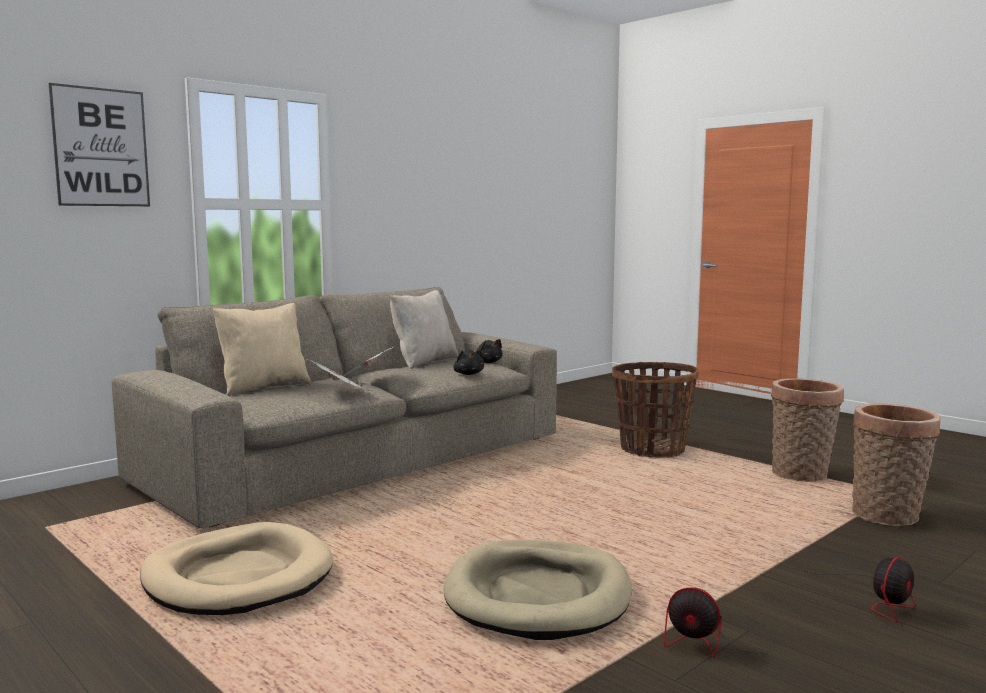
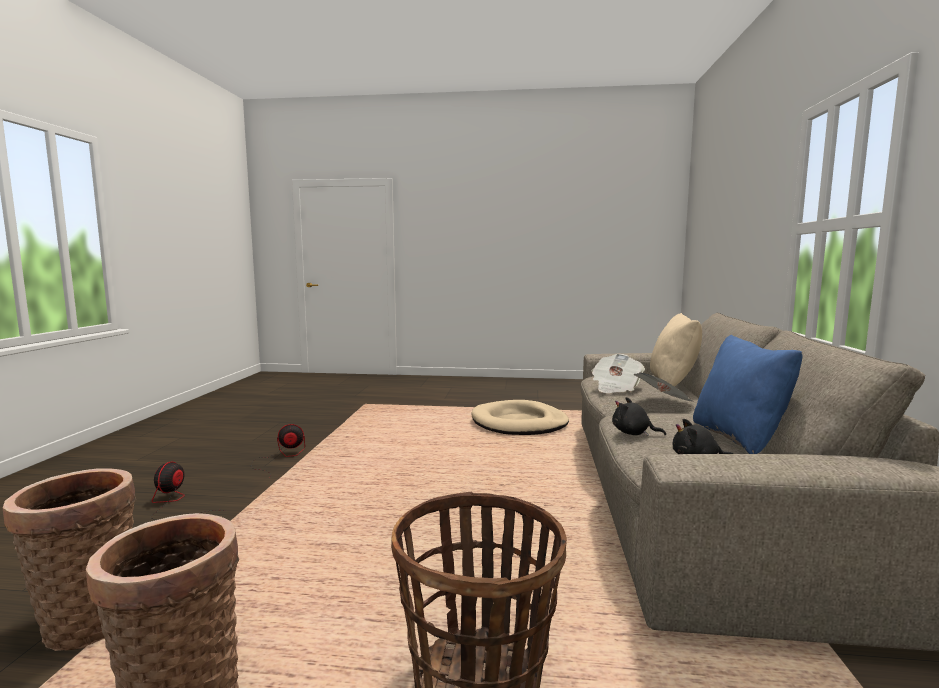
camera: 140 degrees right, 0 degrees up
(101, 147) = (763, 192): picture -> none
(424, 362) = (739, 438): beige pillow -> blue pillow
(538, 595) = (382, 451): beige dog bed -> none

